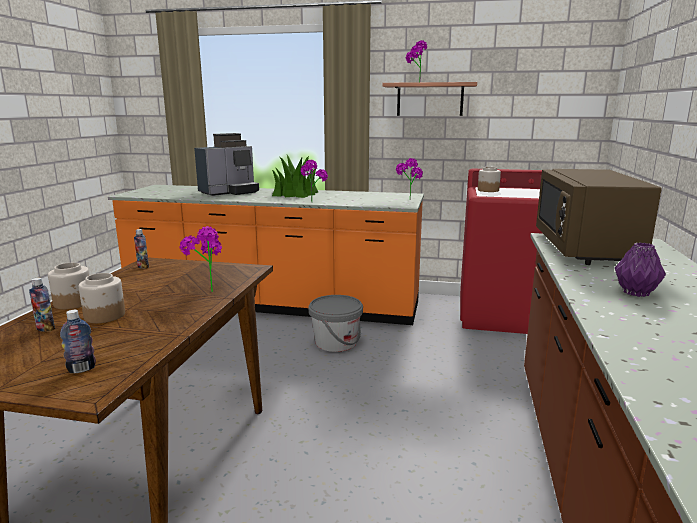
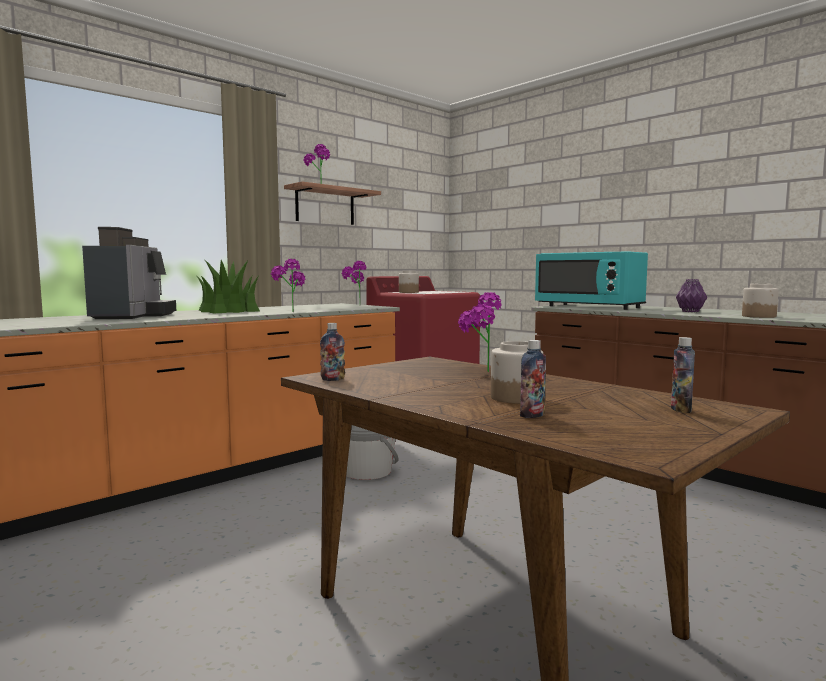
camera: 55 degrees left, 10 degrees down
(74, 303) = (441, 404): jar -> jar (759, 316)
(585, 249) = (589, 307): brown microwave -> turquoise microwave

